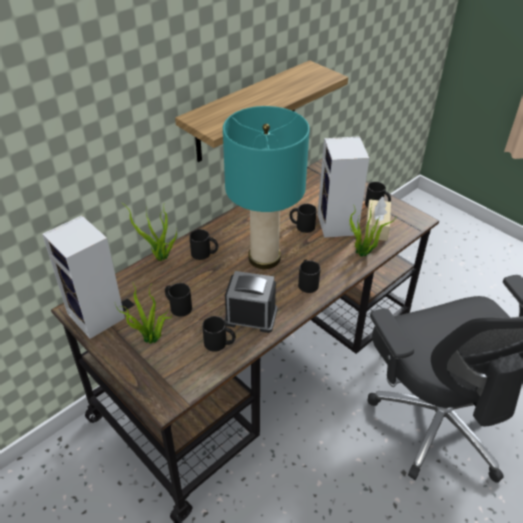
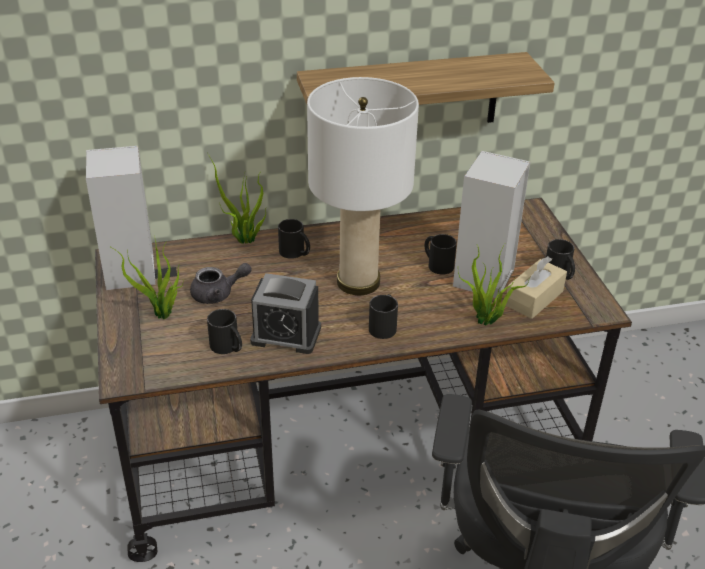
camera: 30 degrees right, 5 degrees down
(177, 306) = (218, 294): black mug -> grey teapot
(251, 316) = (286, 335): alarm clock -> alarm clock turned 150 degrees clockwise
(264, 258) = (357, 282): turquoise table lamp -> white table lamp

